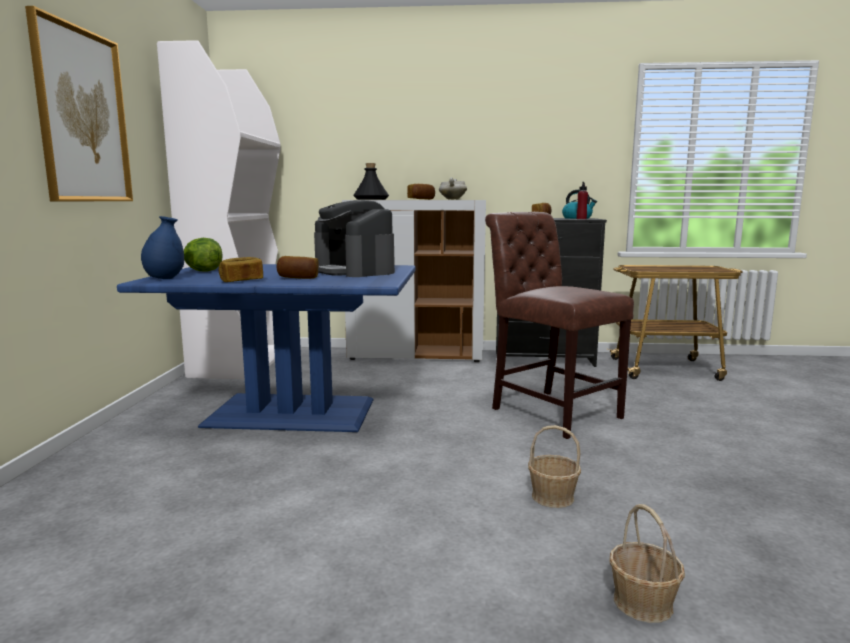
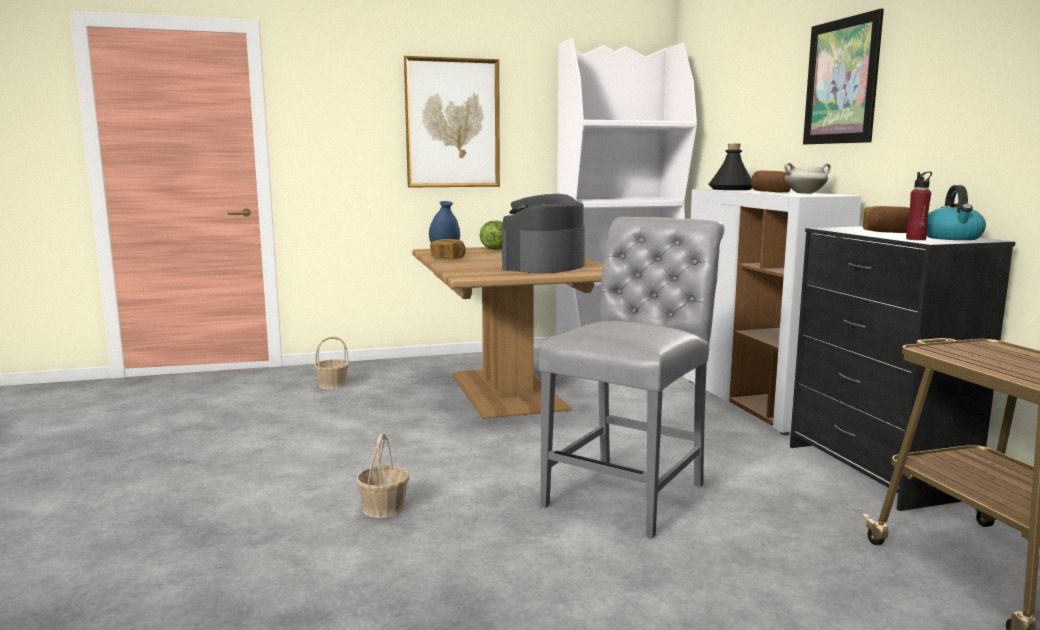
camera: 70 degrees right, 0 degrees up
(291, 412) = (509, 391): blue dining table -> brown dining table
(298, 278) = (479, 263): bread -> none
(449, 124) = (841, 81): none -> picture
(551, 411) = (630, 491): brown chair -> grey chair
(642, 603) = (208, 552): basket -> basket (332, 385)

